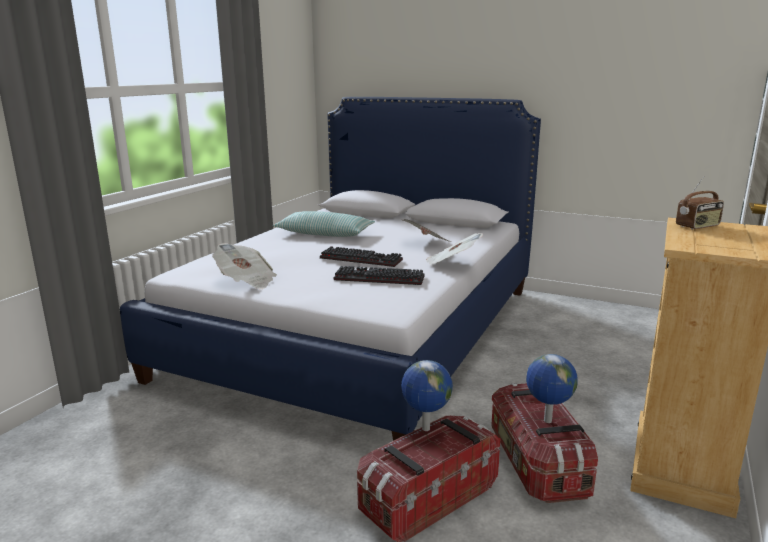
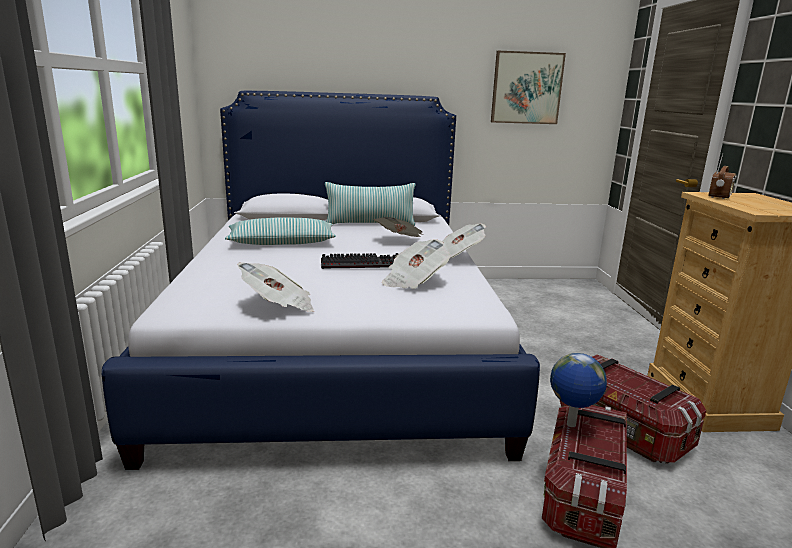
camera: 30 degrees left, 0 degrees up
(377, 279) = (413, 281): keyboard -> newspaper
(427, 225) = (370, 224): none -> pillow
(547, 421) = (641, 388): globe -> none
(627, 88) = (526, 88): none -> picture

